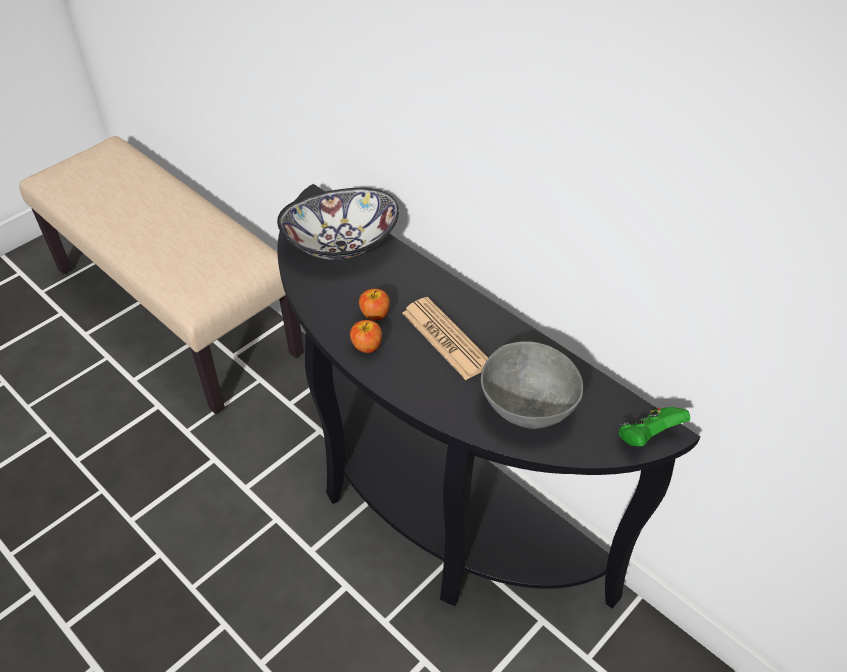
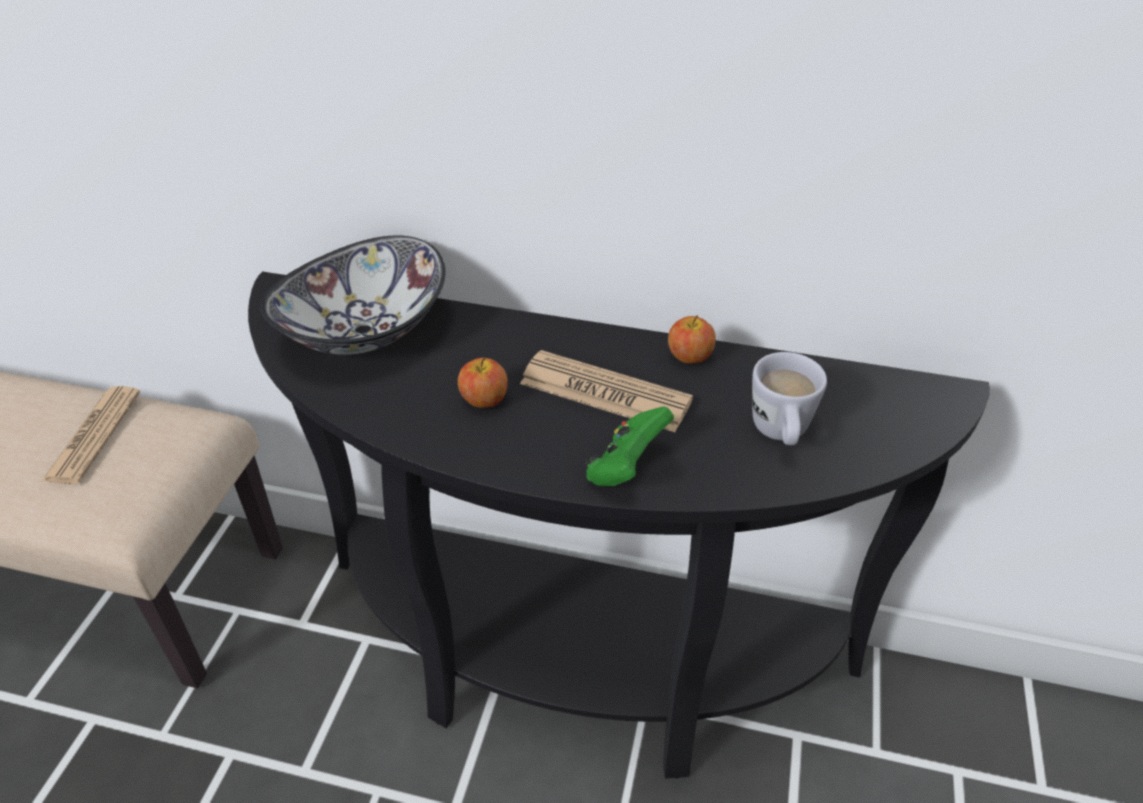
camera: 30 degrees left, 5 degrees down
(207, 244) = (93, 435): none -> newspaper
(366, 346) = (506, 445): apple -> apple (689, 356)
(527, 409) = (780, 434): grey bowl -> white mug
(647, 437) = (939, 407): green game controller -> green game controller (626, 468)

